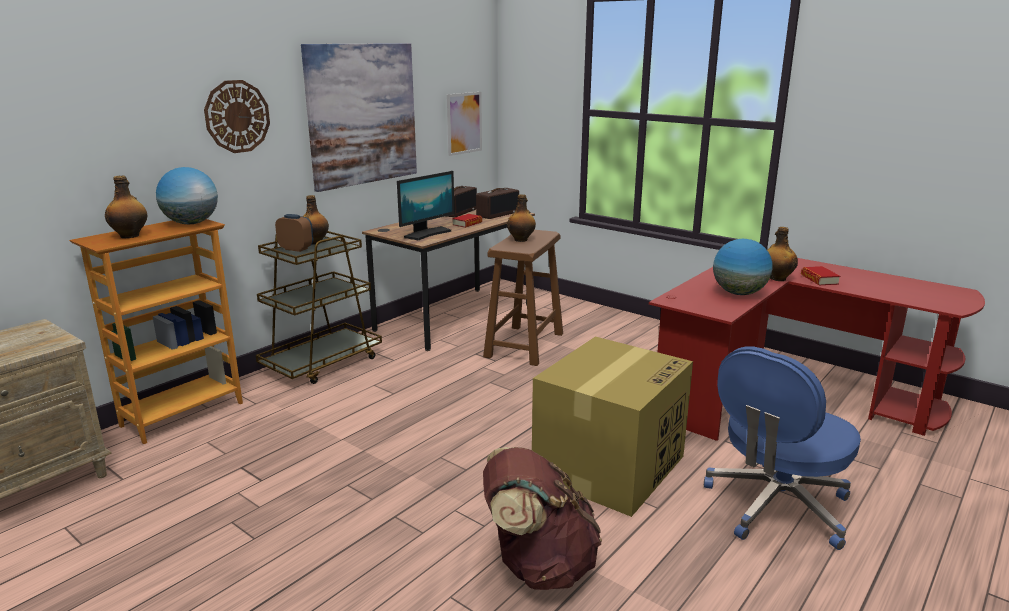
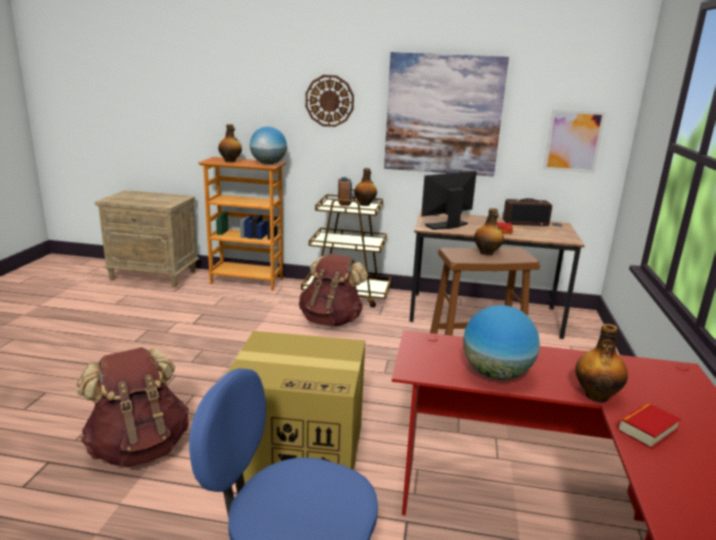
camera: 60 degrees right, 0 degrees up
(374, 387) = (331, 320): none -> brown backpack
(427, 234) = (447, 225): monitor -> monitor turned 135 degrees clockwise
(497, 214) = (549, 234): radio -> none

